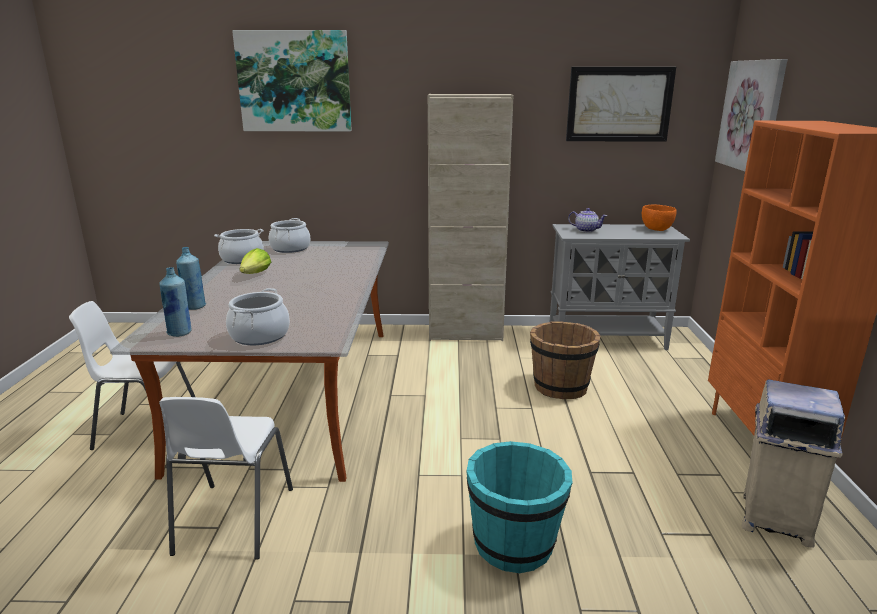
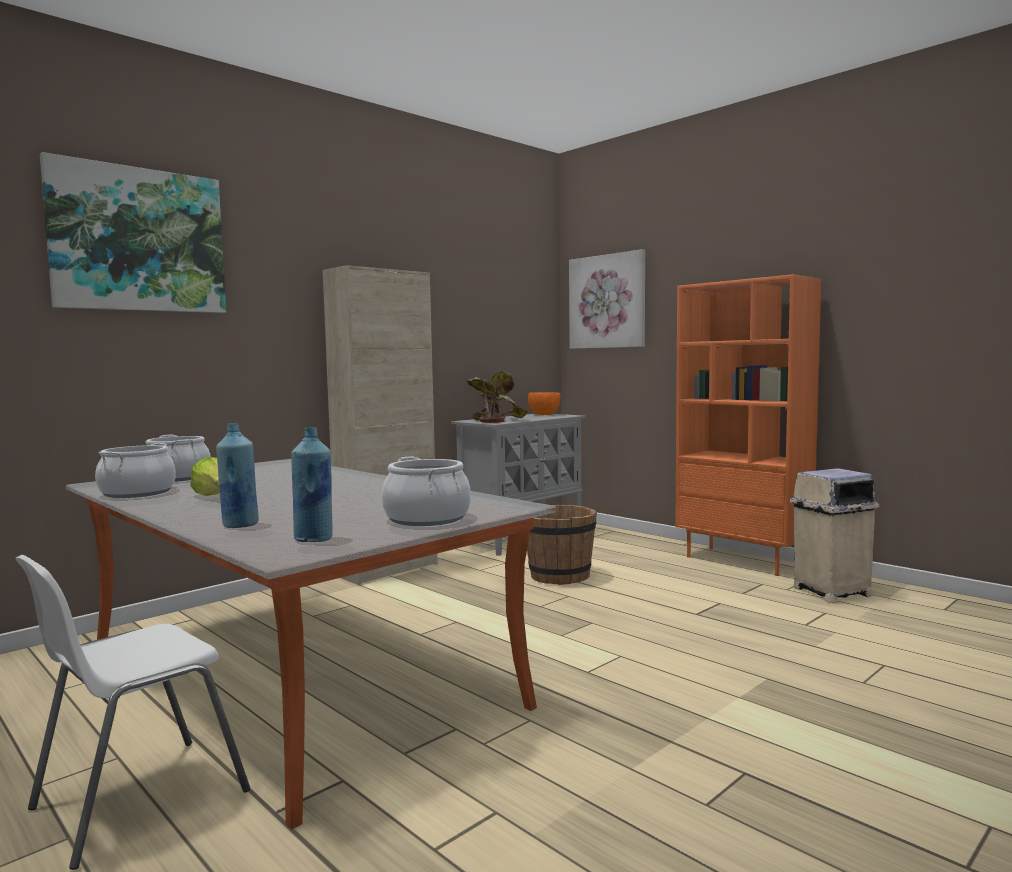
camera: 45 degrees left, 15 degrees down
(233, 521) = (499, 797): white chair -> none
(514, 543) = (752, 673): turquoise bucket -> none
(586, 230) = (495, 420): teapot -> potted plant
(619, 104) = (490, 295): picture -> none

